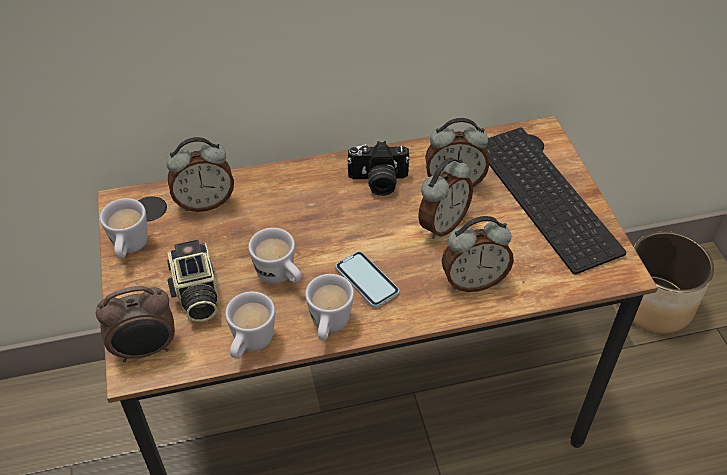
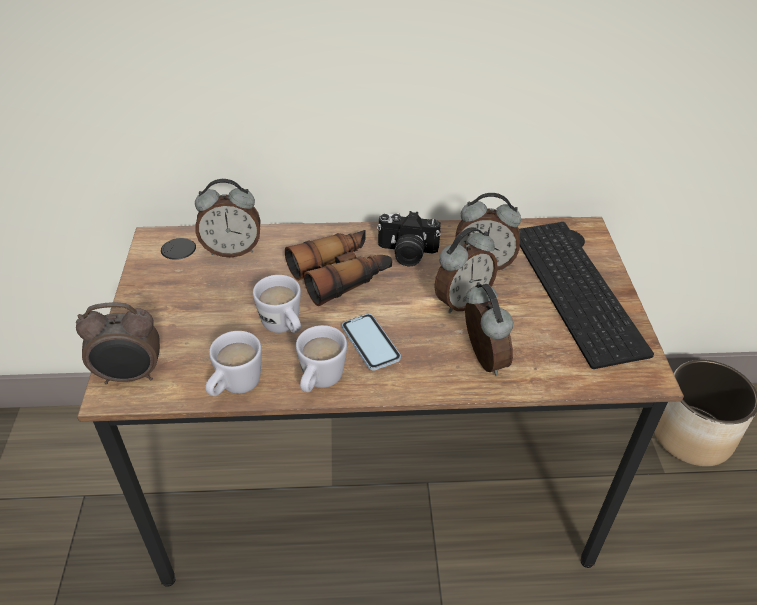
camera: 10 degrees right, 5 degrees down
(129, 249) = (147, 281): white mug -> none
(196, 295) = (196, 332): camera -> none
(320, 214) = (341, 275): none -> binoculars
(473, 281) = (481, 359): alarm clock -> alarm clock turned 105 degrees counterclockwise

